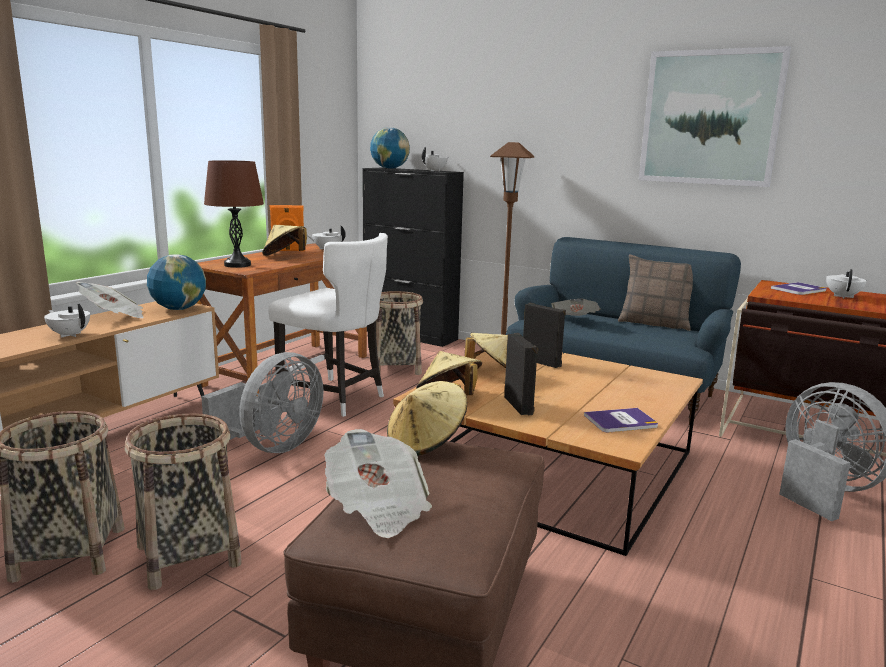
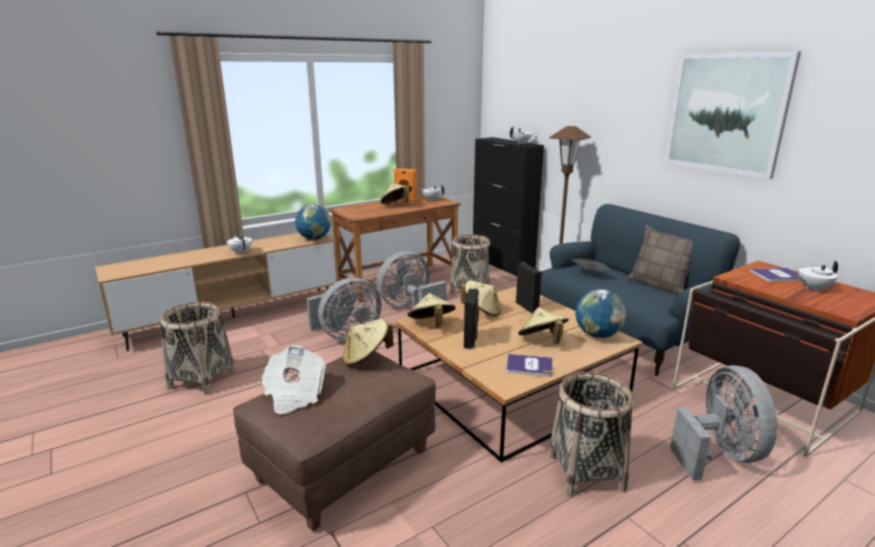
camera: 25 degrees right, 5 degrees up
(114, 316) = (275, 241): newspaper -> none
(188, 555) = (253, 395): basket -> basket (586, 472)
(237, 265) = (358, 211): brown table lamp -> none
(335, 398) = (410, 307): white chair -> grey fan
(389, 168) = (494, 139): globe -> globe (597, 335)
(602, 394) = (542, 341): none -> beige hat
(843, 296) = (812, 288): white teapot -> white teapot turned 150 degrees counterclockwise

